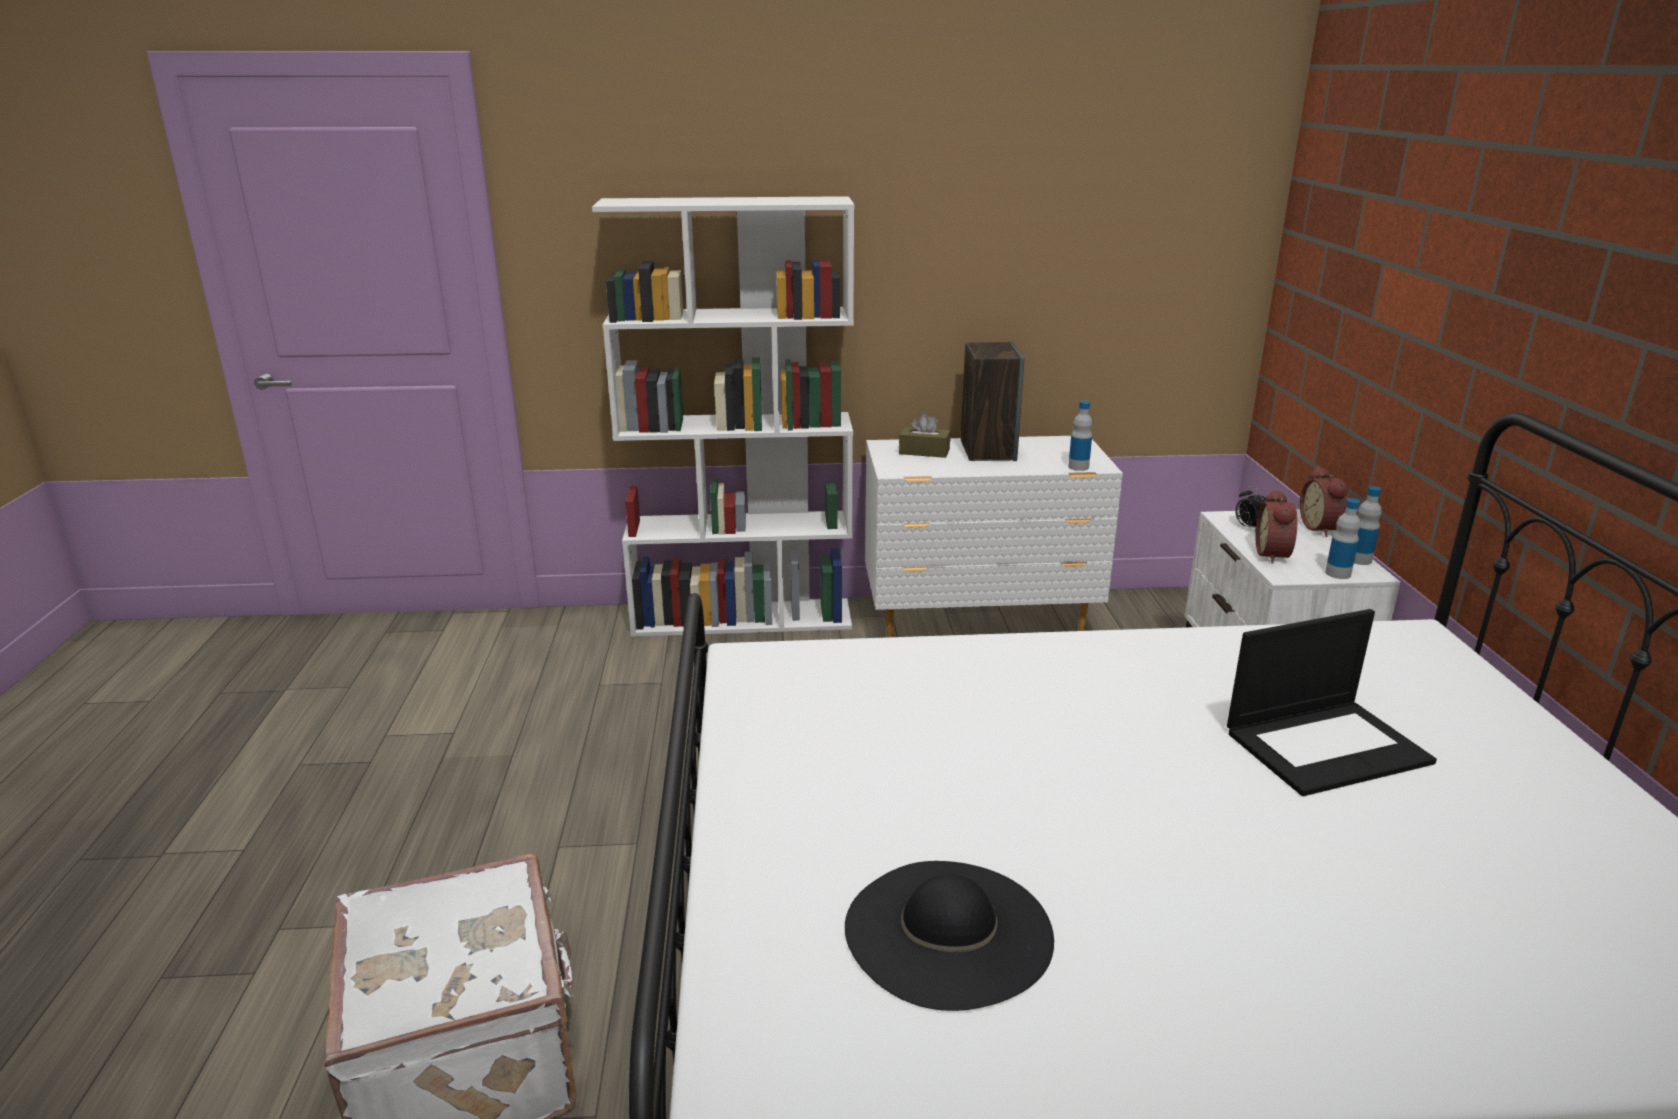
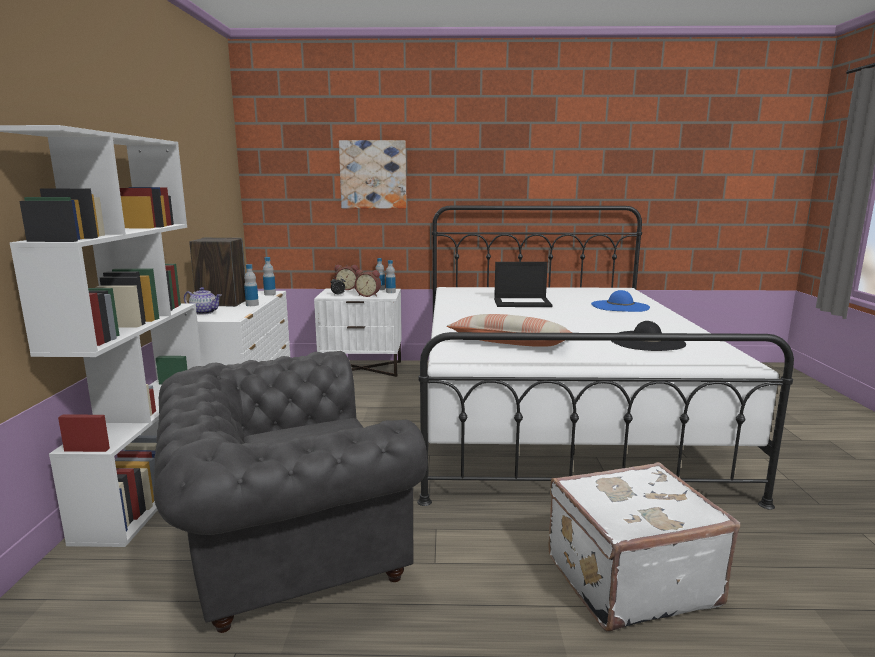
camera: 85 degrees left, 10 degrees down
(616, 727) = (284, 546): none -> grey armchair
(879, 717) = (510, 343): none -> pillow
(924, 452) = (205, 312): brown tissue box -> teapot
(989, 468) = (252, 305): none -> bottle
(1327, 746) = (522, 302): laptop -> laptop turned 105 degrees clockwise
(1433, 280) = (373, 174): none -> picture
(1440, 951) = (620, 306): none -> blue hat

